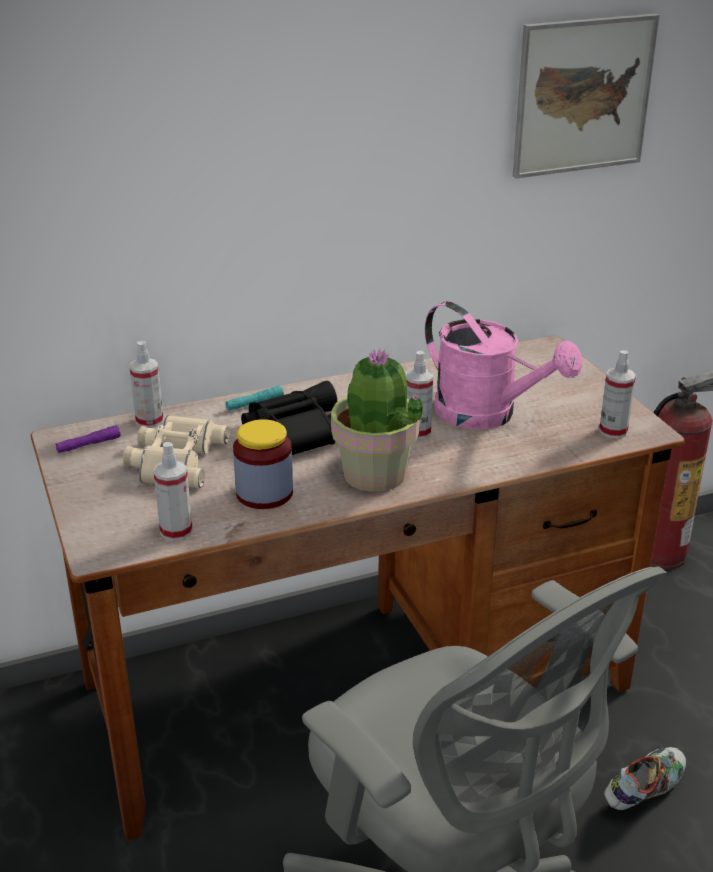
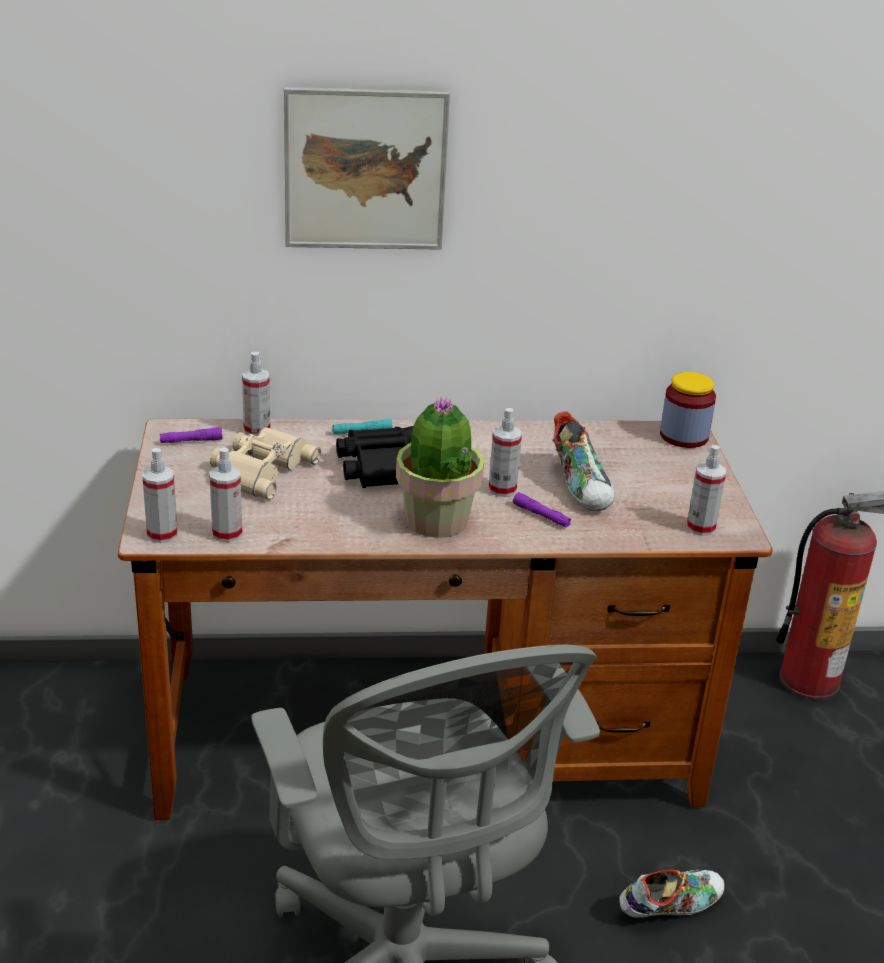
camera: 15 degrees right, 0 degrees up
(109, 546) = (162, 534): none -> spray bottle
(264, 493) = (324, 516): jar -> jar (684, 436)
(468, 449) = (541, 515): none -> purple flashlight
(487, 415) = (582, 487): pink watering can -> shoe
(583, 96) = (755, 176): picture -> picture (365, 169)

